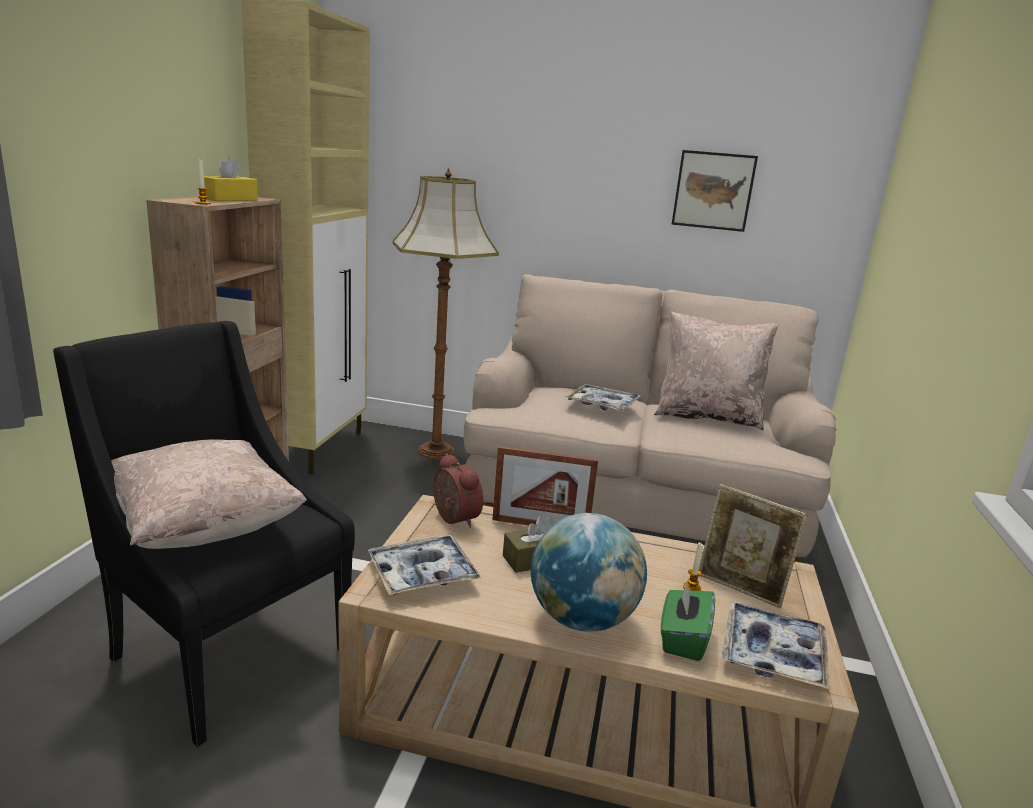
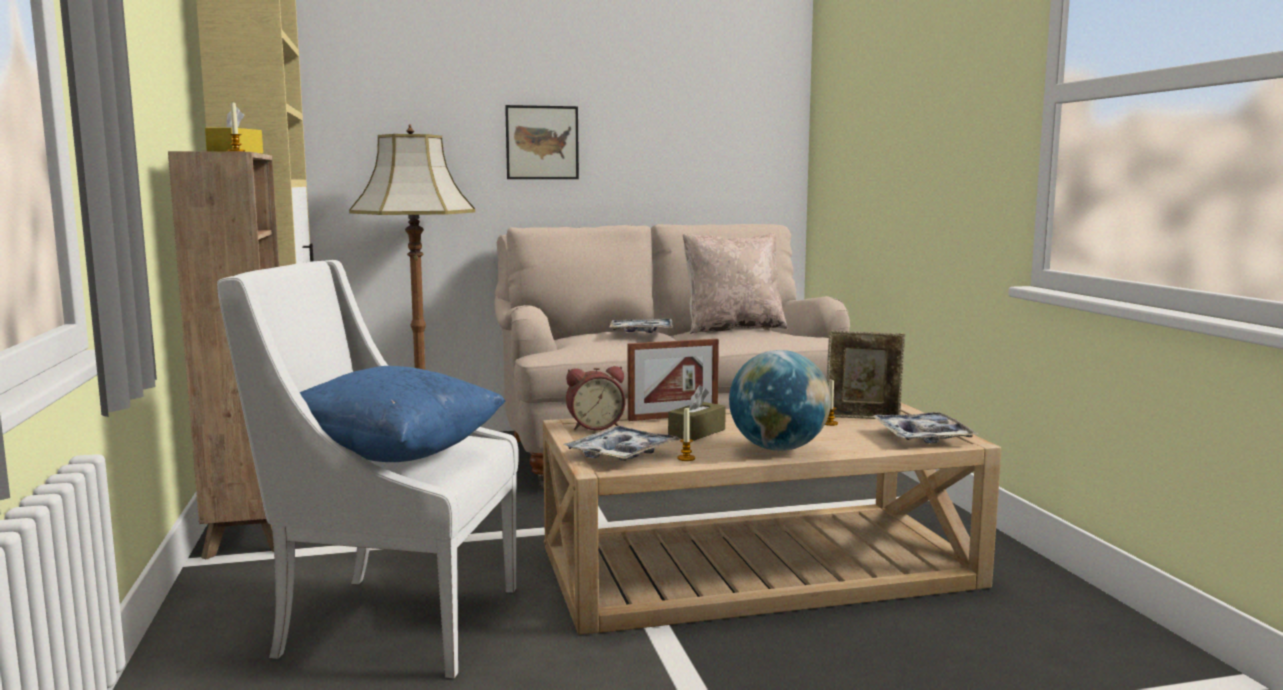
camera: 25 degrees left, 10 degrees down
(203, 527) = (392, 457): beige pillow -> blue pillow
(225, 651) = (392, 621): black armchair -> white armchair
(453, 519) = (594, 426): alarm clock -> alarm clock turned 135 degrees clockwise
(471, 603) = (686, 458): none -> candle
(682, 639) = (858, 443): green tissue box -> none
(713, 191) = (667, 131): picture -> picture (542, 142)

